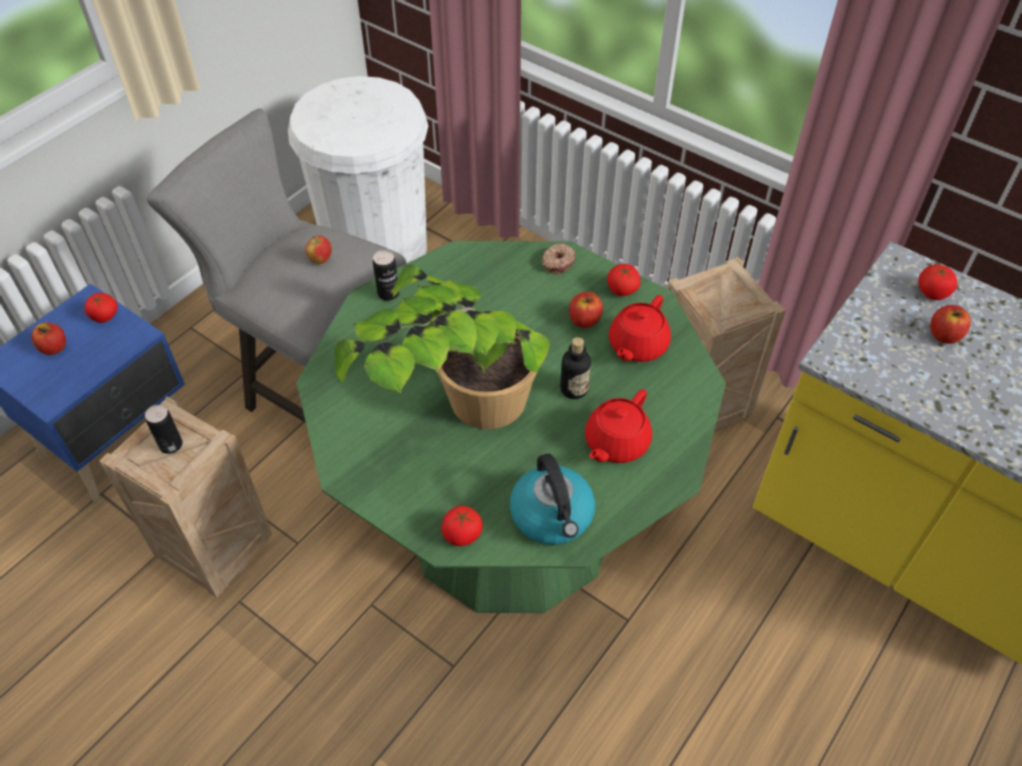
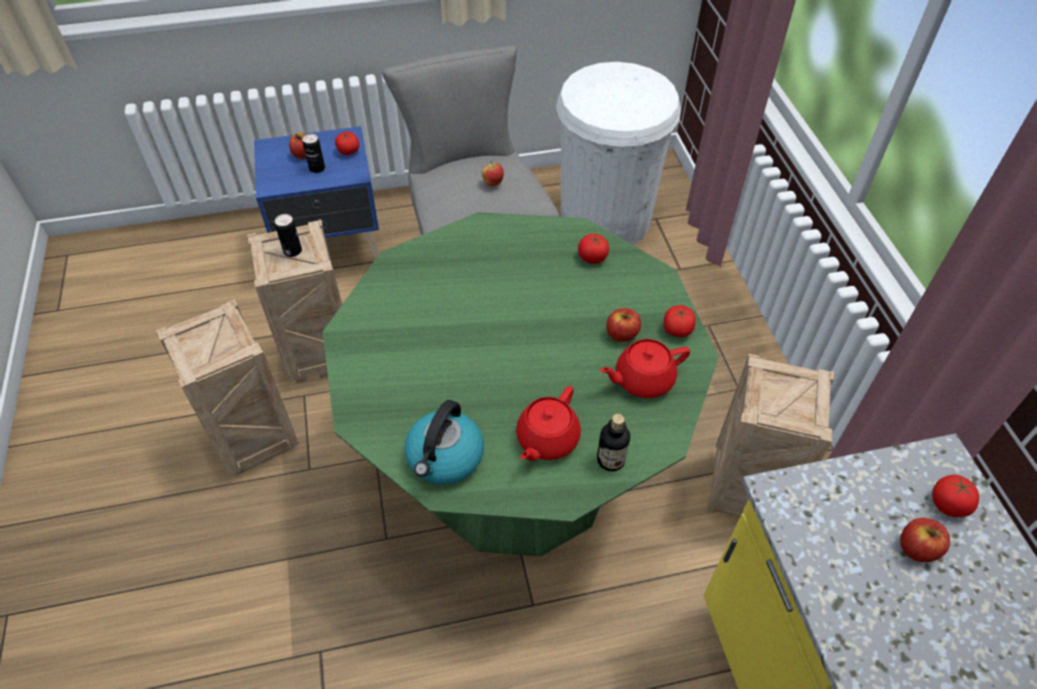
camera: 40 degrees right, 0 degrees up
(233, 678) = (256, 440): none -> crate
(388, 293) = (500, 229): can -> can (317, 168)
(454, 419) = (451, 343): potted plant -> none
(462, 534) = (373, 424): tomato -> tomato (592, 257)
(557, 262) = (647, 279): donut -> none
(574, 389) = (558, 379): bottle -> bottle (610, 459)
(615, 443) = (546, 439): red teapot -> red teapot turned 45 degrees counterclockwise

